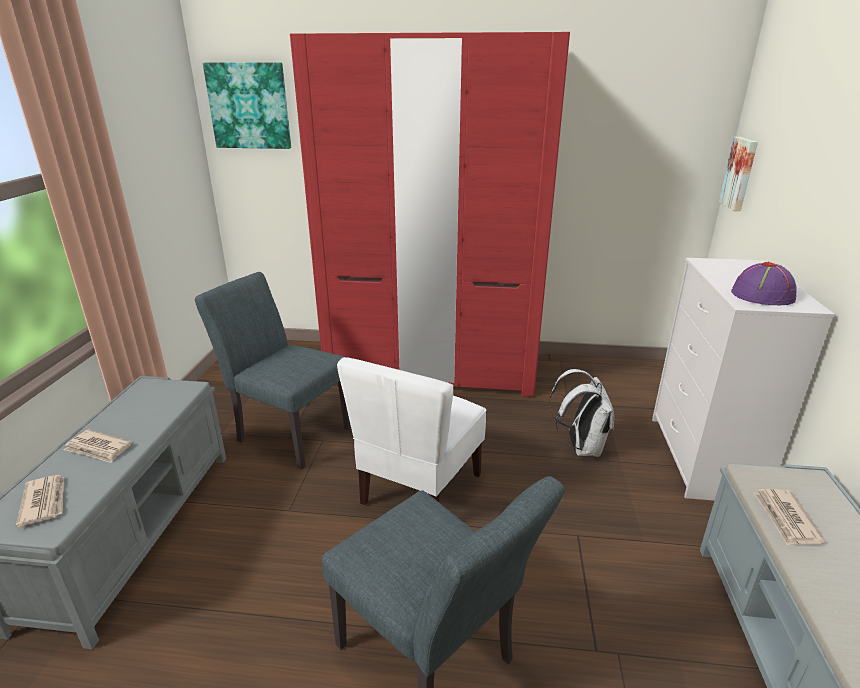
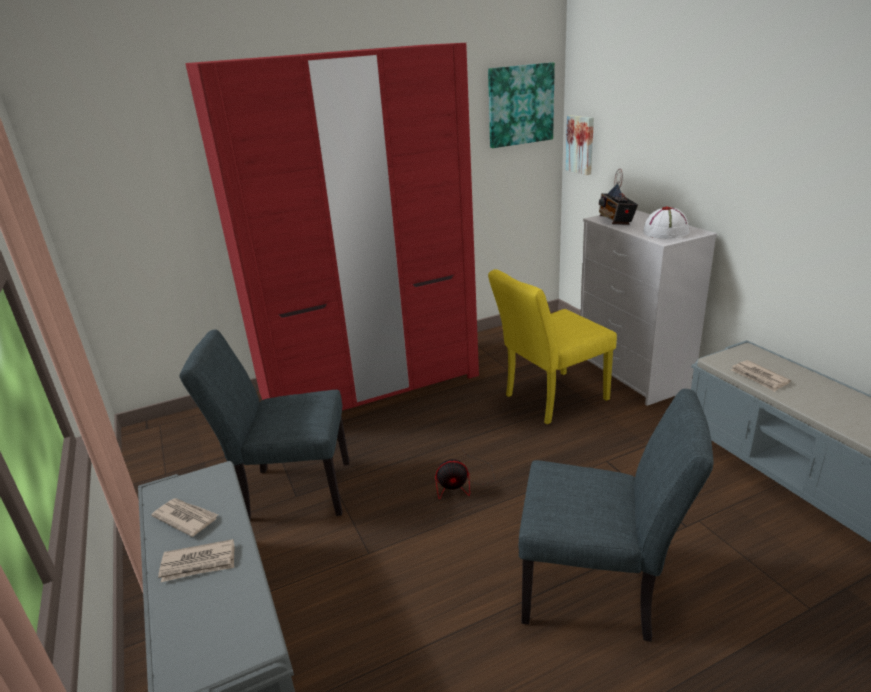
camera: 30 degrees left, 0 degrees up
(44, 501) = (211, 630): newspaper -> newspaper (186, 518)
(249, 106) = (98, 149): picture -> picture (520, 105)
(419, 489) = (463, 483): white chair -> fan
(580, 447) = (549, 399): white backpack -> yellow chair
(719, 268) = (615, 221): none -> radio
(763, 295) = (666, 232): purple hat -> white hat

